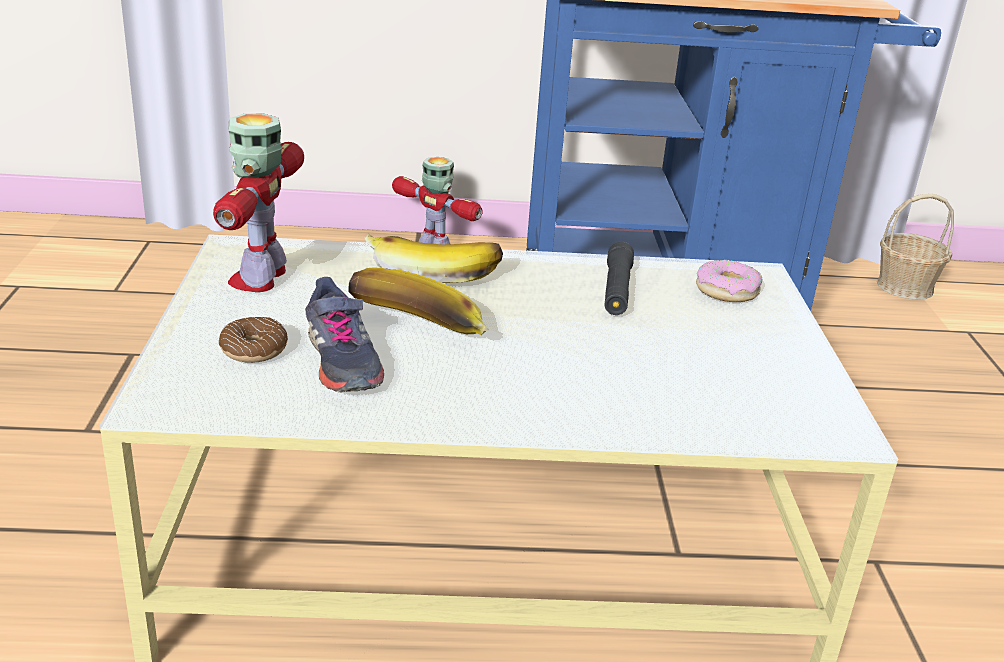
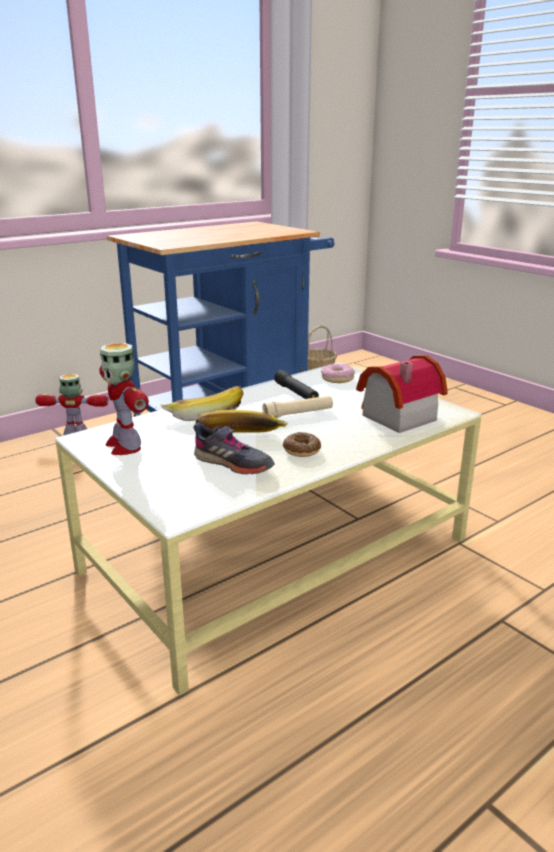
camera: 35 degrees left, 5 degrees down
(254, 349) = (182, 475): donut -> donut (301, 450)
(563, 324) = (298, 413): none -> beige flashlight
(713, 394) = (394, 416): none -> toy house

